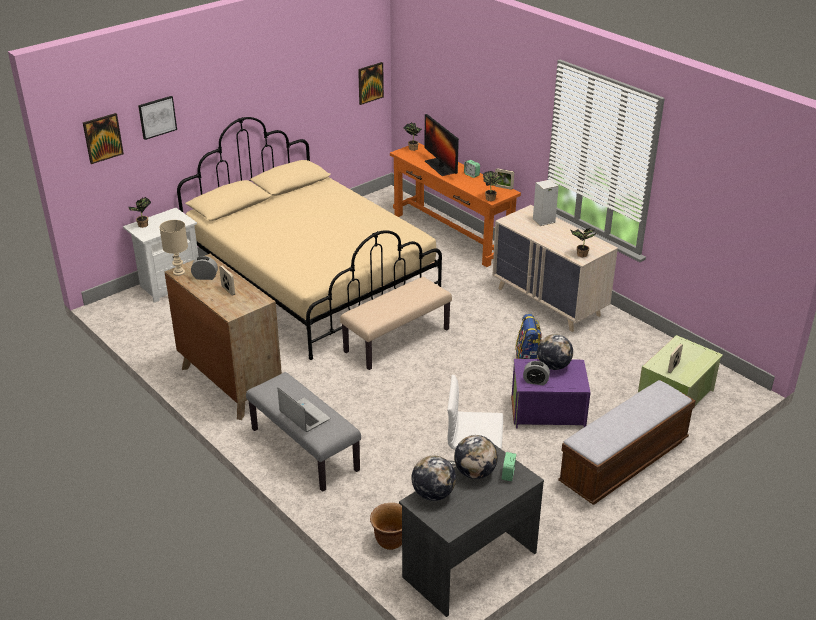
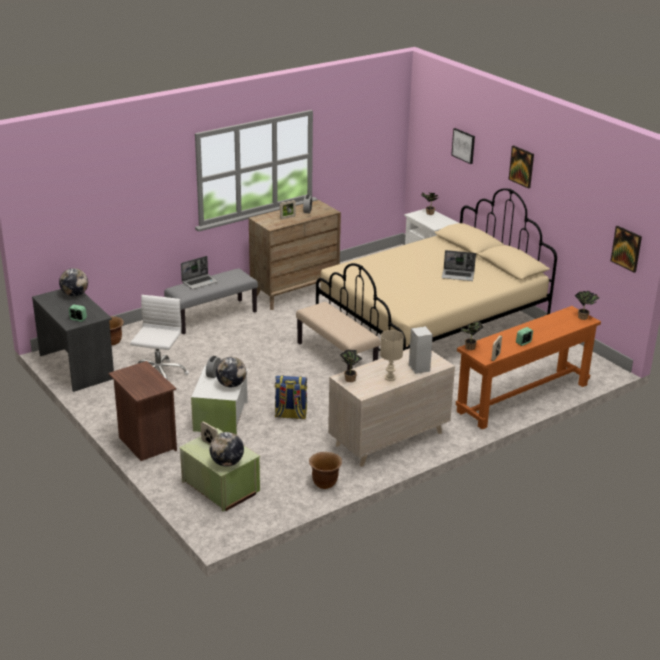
camera: 95 degrees right, 5 degrees down
(102, 138) = (432, 135): picture -> picture (521, 166)
(179, 272) = (316, 203): beige table lamp -> beige table lamp (390, 378)
(317, 210) = (458, 275): none -> laptop
(440, 167) = (540, 328): monitor -> none
(475, 472) = (86, 309): globe -> globe (227, 463)
(547, 411) = (222, 416): purple storage box -> white storage box
(623, 462) = (146, 443): bench -> brown nightstand
(636, 334) = (324, 483): none -> brown planter

